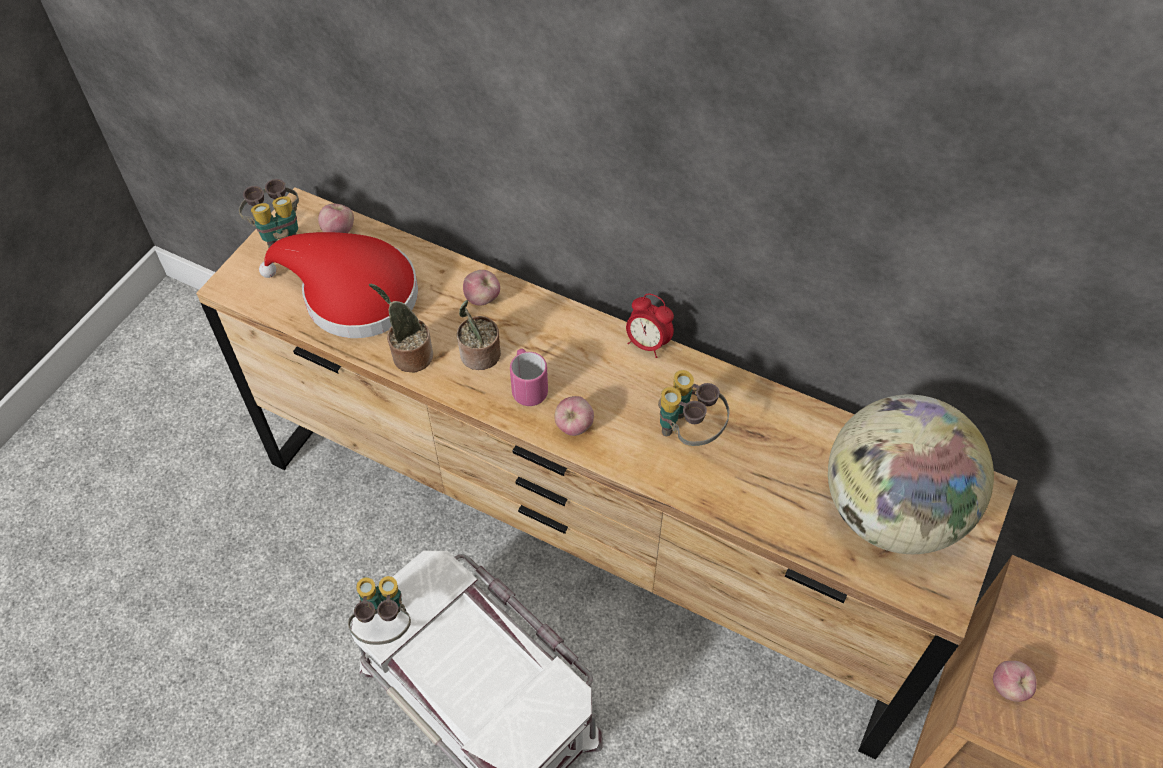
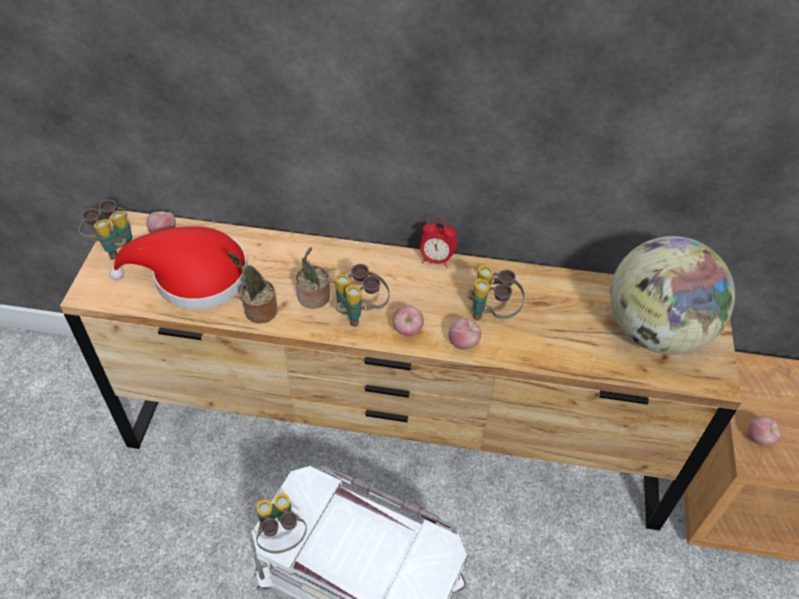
camera: 20 degrees left, 5 degrees down
(482, 299) = (299, 257): apple -> apple (463, 343)
(528, 387) = (360, 311): pink mug -> binoculars

